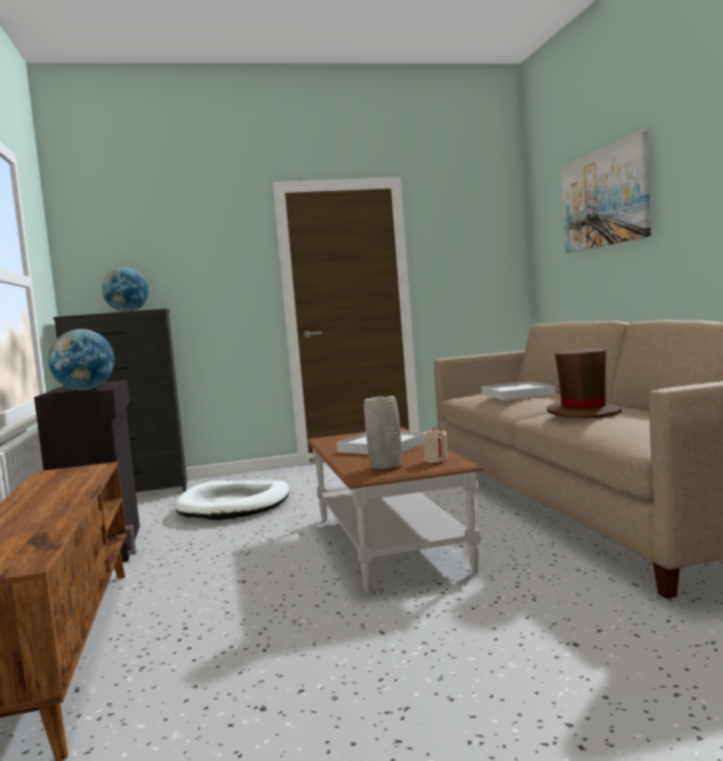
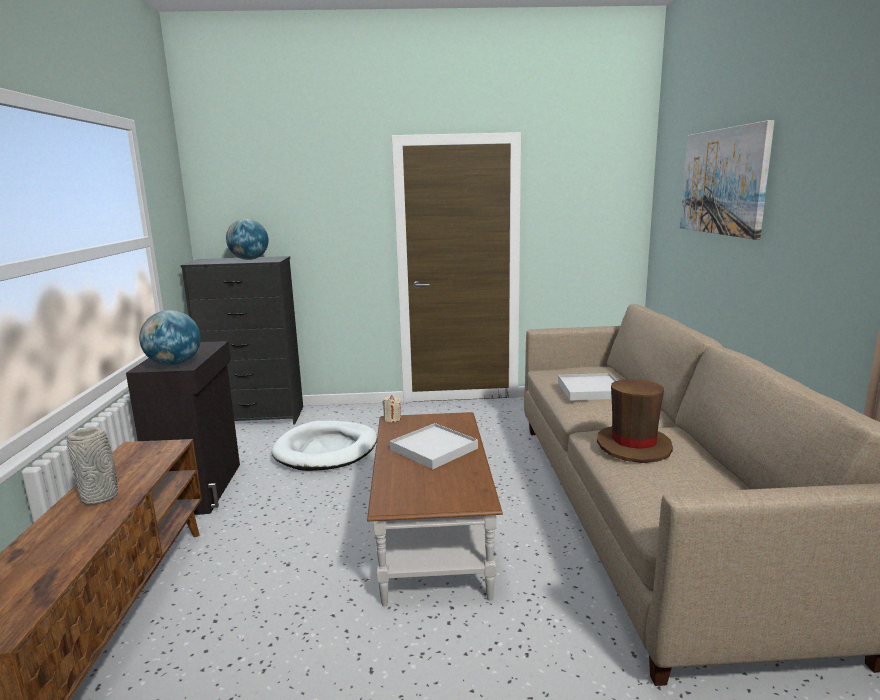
camera: 10 degrees right, 10 degrees up
(387, 466) = (417, 489): grey vase -> grey vase (101, 497)
(436, 460) = (466, 488): beige candle -> beige candle (392, 419)

